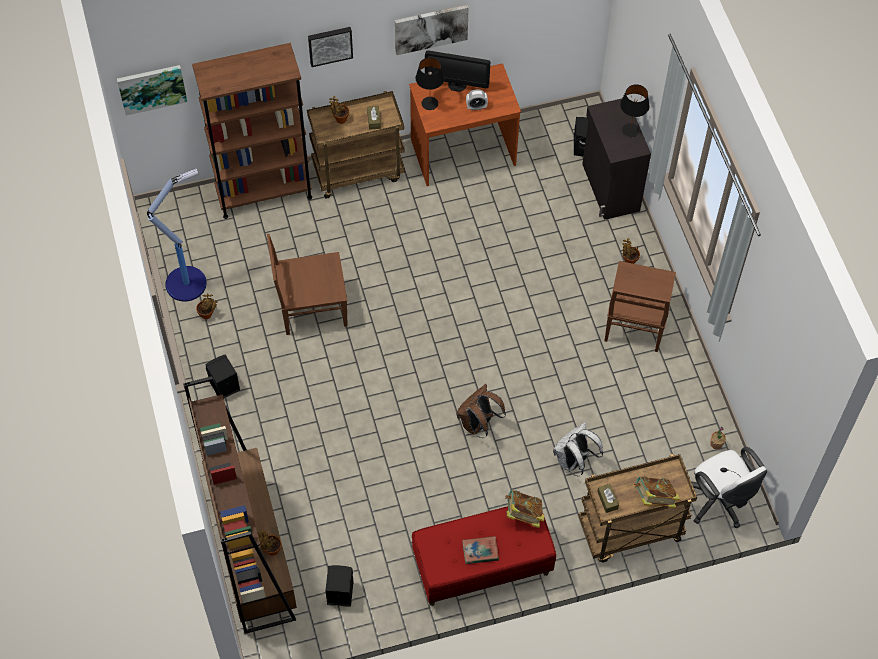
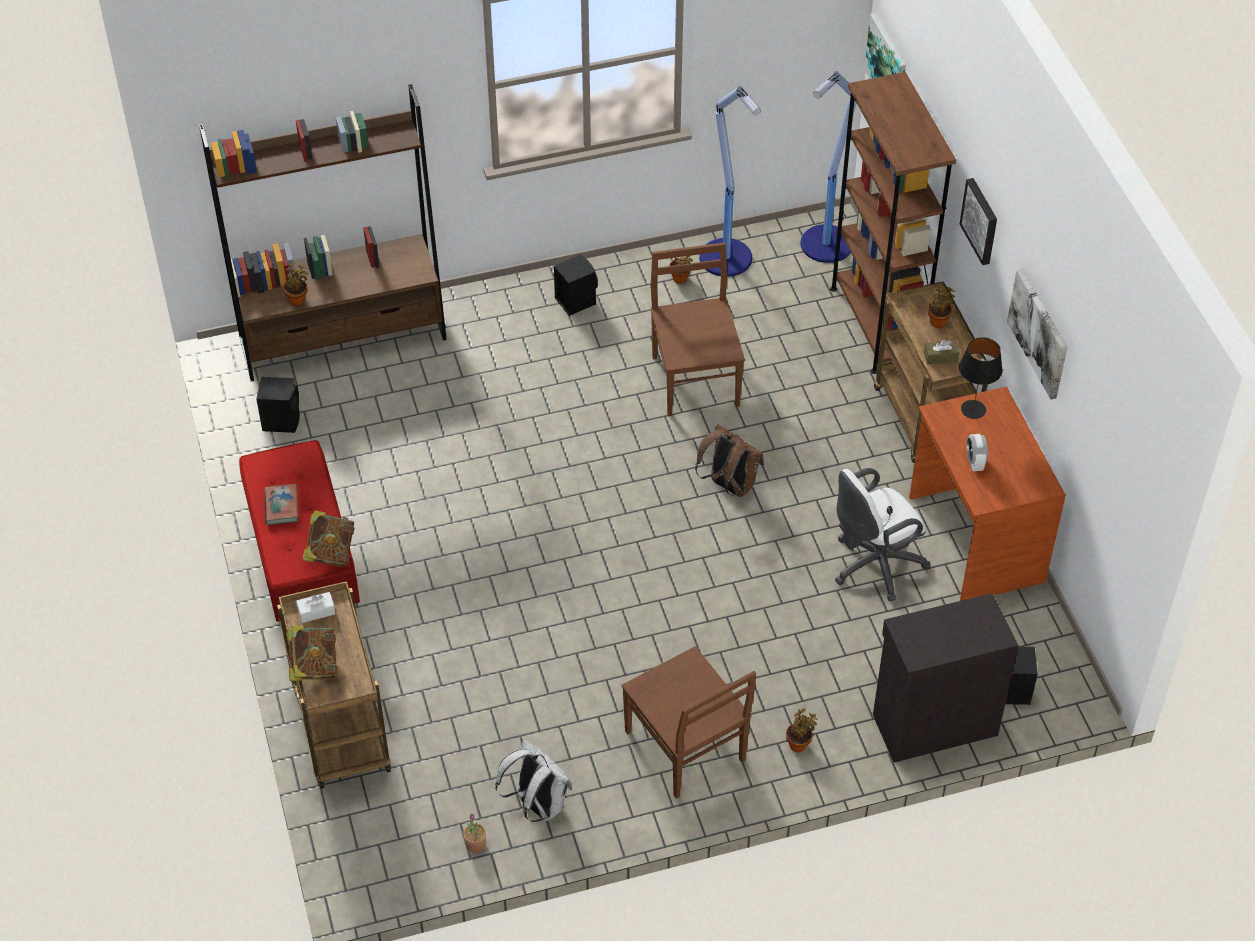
camera: 90 degrees right, 10 degrees down
(179, 218) = (825, 245): none -> floor lamp
(457, 85) = (1013, 440): monitor -> none
(478, 424) = (515, 557): brown backpack -> brown backpack (729, 485)
(573, 461) = (453, 665): white backpack -> white backpack (537, 805)
(607, 500) = (316, 611): brown tissue box -> white tissue box
(630, 130) = (951, 647): black table lamp -> none
(635, 322) = (686, 748): brown chair -> brown chair turned 135 degrees counterclockwise
(719, 502) = (378, 842): white office chair -> white office chair (873, 566)

